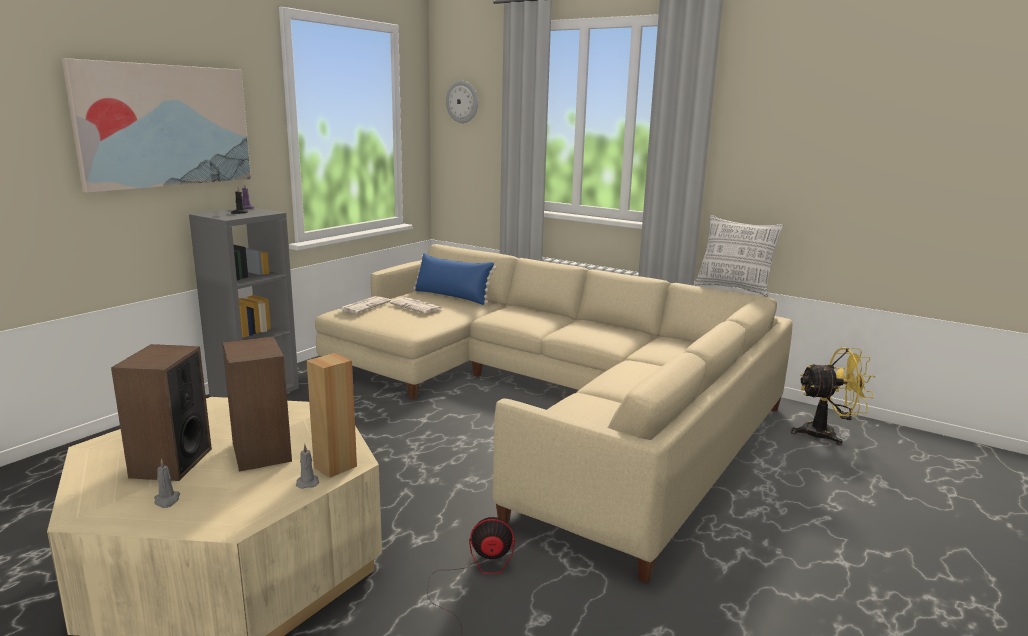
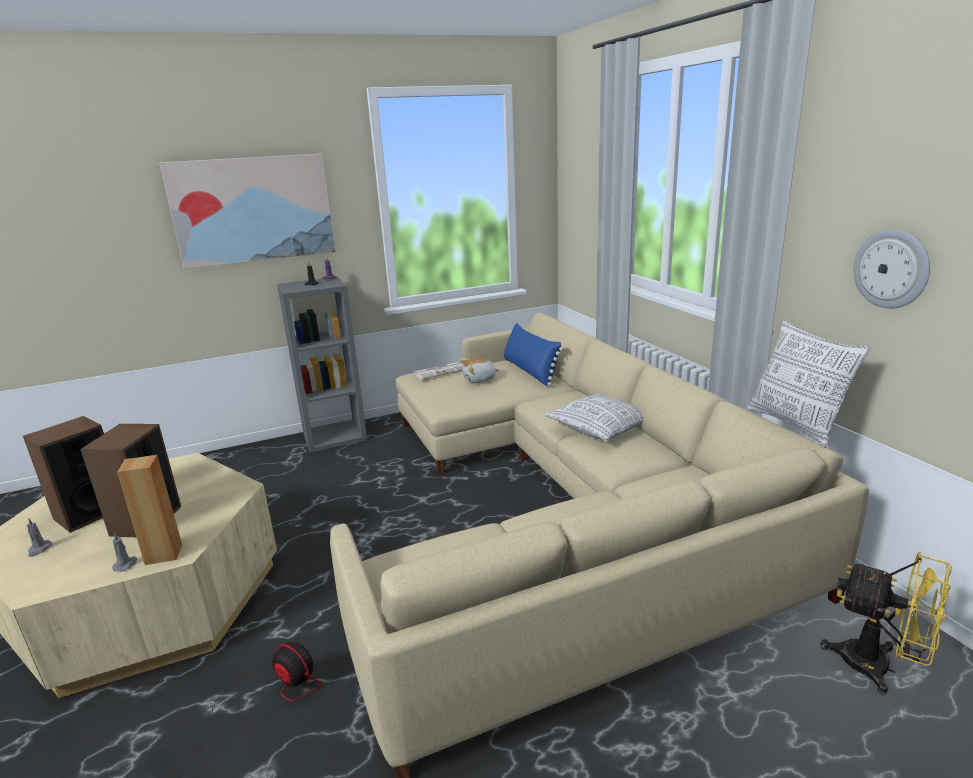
camera: 35 degrees right, 5 degrees up
(417, 306) = (479, 379): newspaper -> plush toy
(462, 102) = (578, 161): wall clock -> wall clock (891, 269)
(569, 325) = (600, 428): none -> pillow

